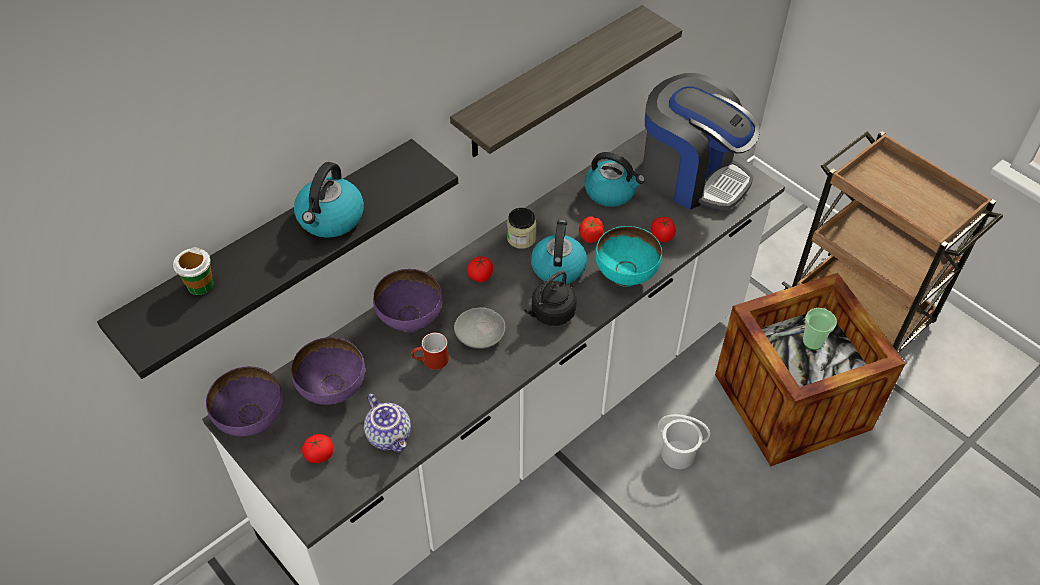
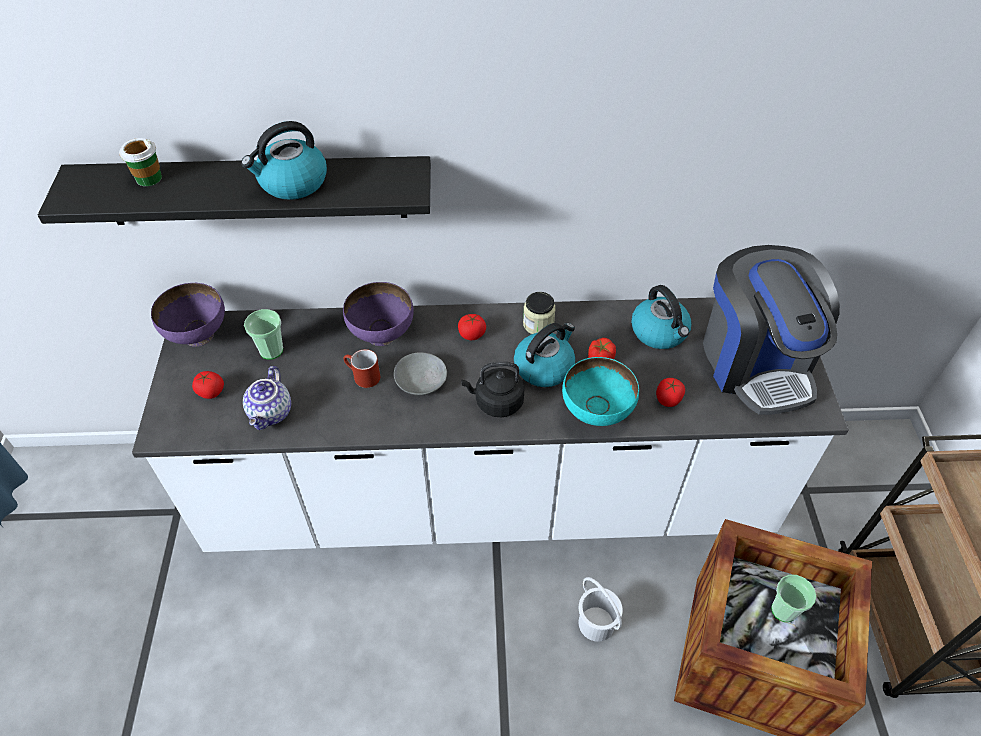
camera: 40 degrees right, 0 degrees up
(332, 390) = (271, 350): purple bowl -> cup
(550, 84) = (625, 182): shelf -> none

